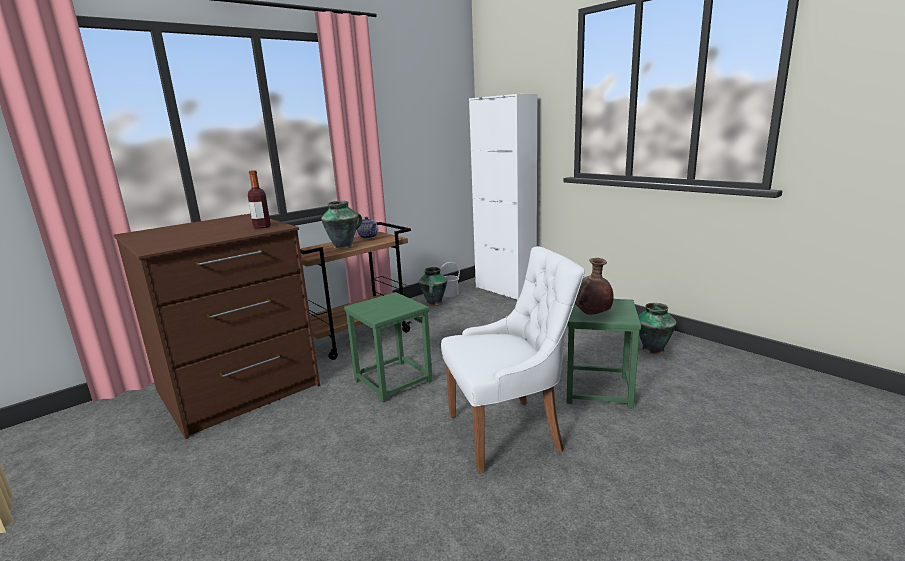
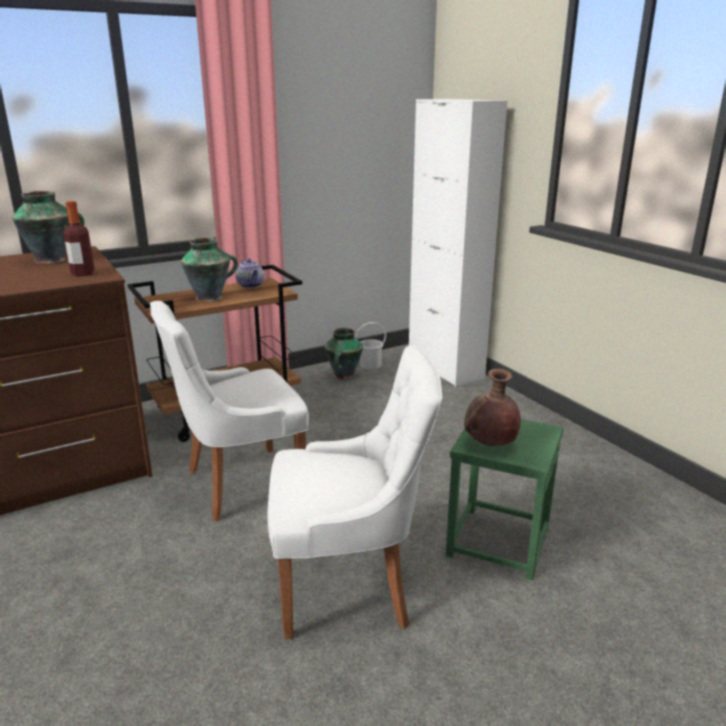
camera: 10 degrees right, 5 degrees up
(392, 381) = (240, 484): green stool -> white chair
(653, 349) = (607, 491): vase -> vase (53, 260)

